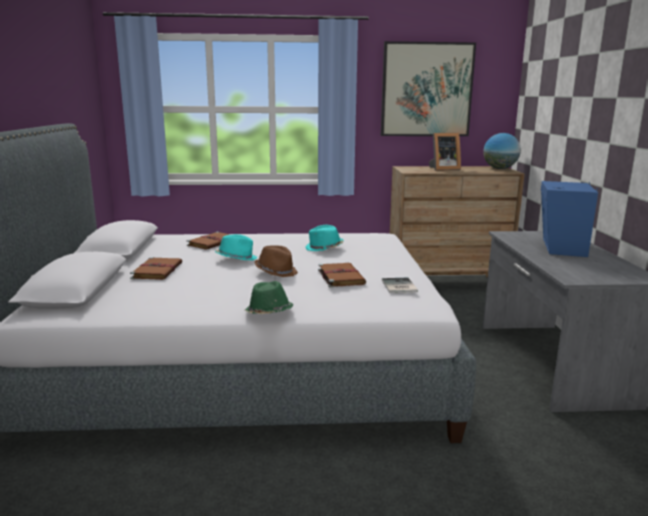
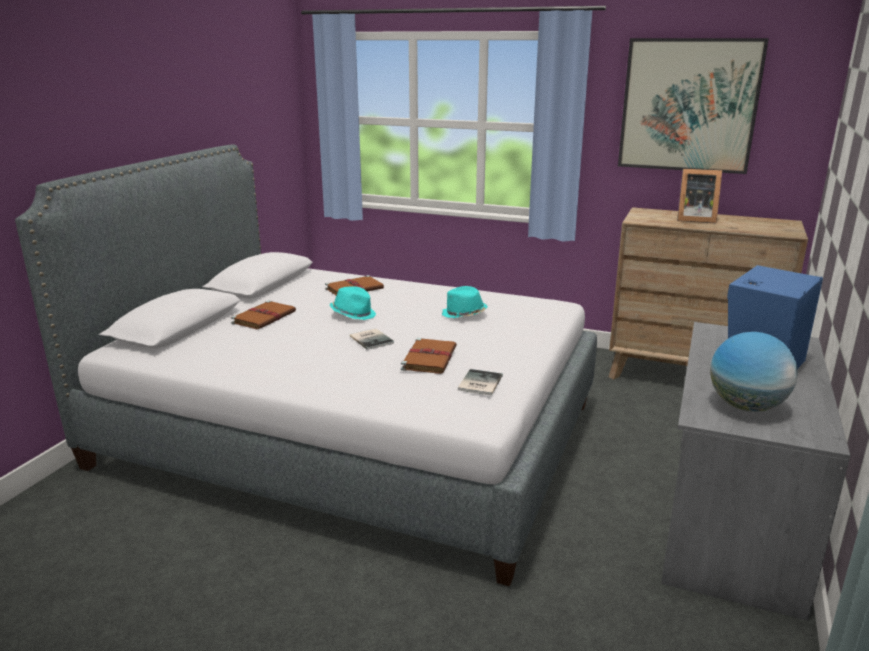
camera: 25 degrees right, 5 degrees up
(269, 313) = (308, 390): green hat -> none
(276, 272) = (372, 339): brown hat -> book
(500, 168) = (784, 226): globe -> globe (746, 406)

